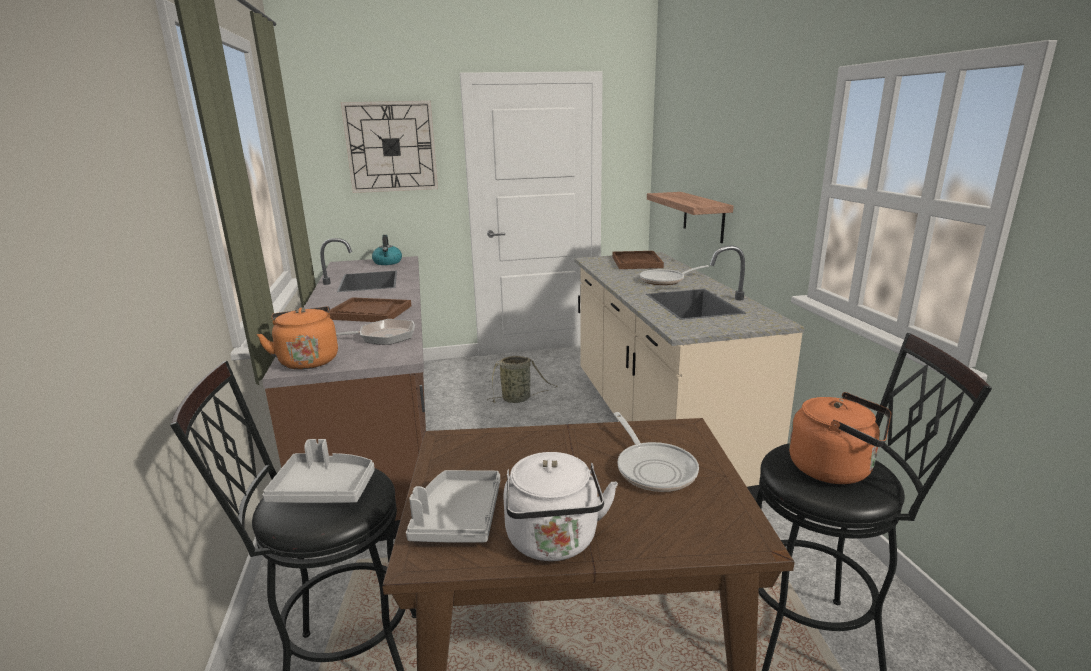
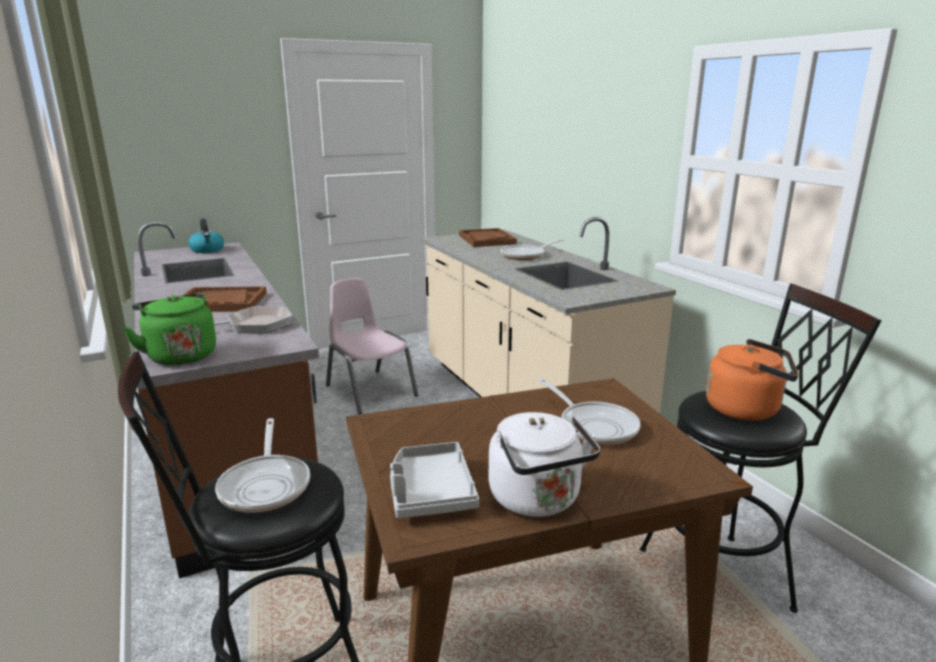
camera: 15 degrees left, 0 degrees up
(308, 360) = (180, 355): orange kettle -> green kettle
(324, 489) = (266, 485): grey tray -> frying pan
(391, 147) = (204, 119): wall clock -> none
(518, 399) = (370, 390): basket -> pink chair
(703, 216) = (548, 192): shelf -> none

